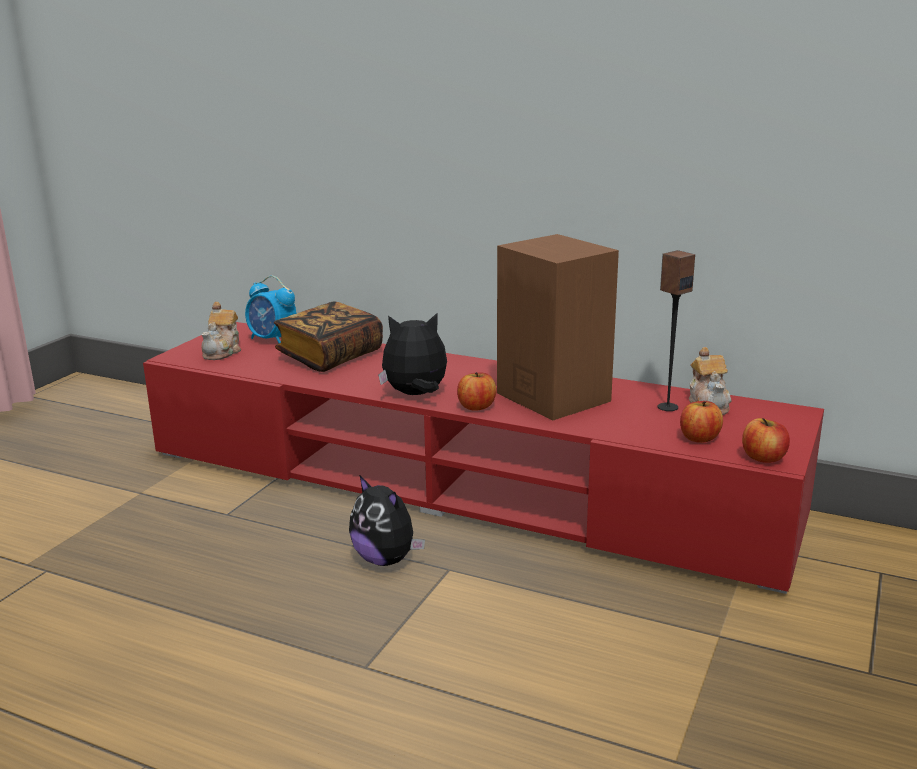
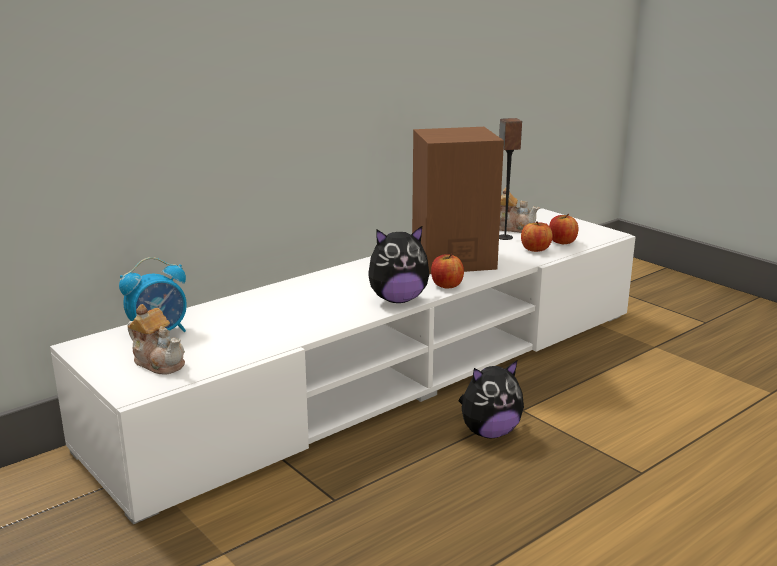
camera: 65 degrees left, 0 degrees up
(330, 356) = (253, 315): book -> none
(416, 395) = (397, 299): plush toy -> plush toy turned 120 degrees counterclockwise
(461, 484) = (389, 374): red tv stand -> white tv stand
(763, 458) = (603, 236): apple -> apple (535, 249)

